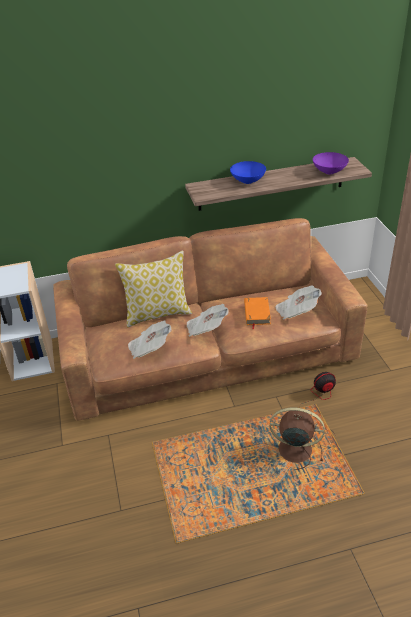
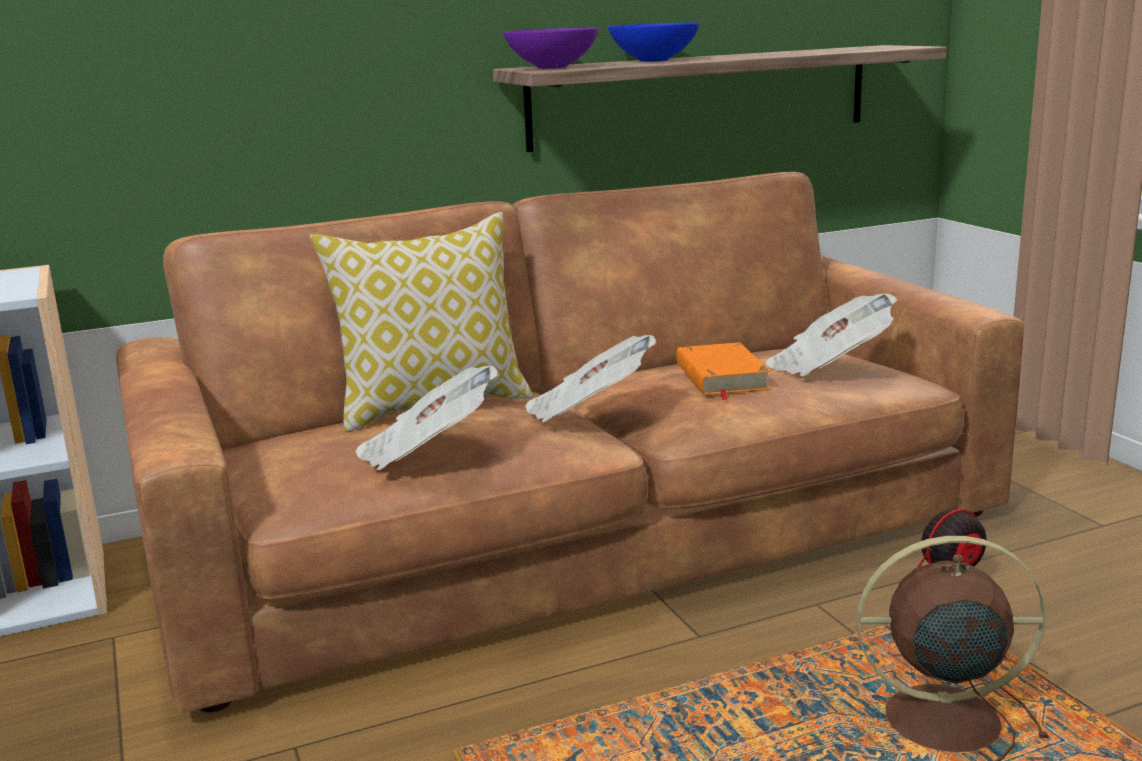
camera: 10 degrees left, 20 degrees down
(329, 171) = (845, 50): purple bowl -> purple bowl (553, 67)

